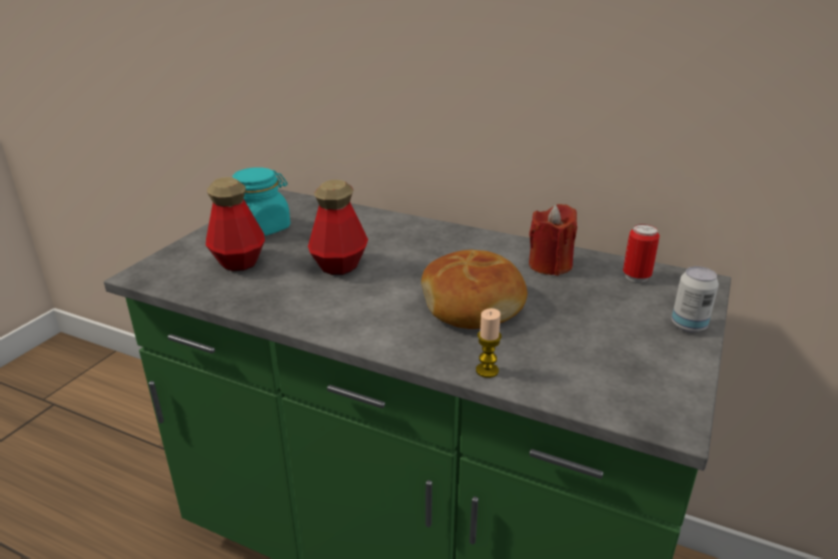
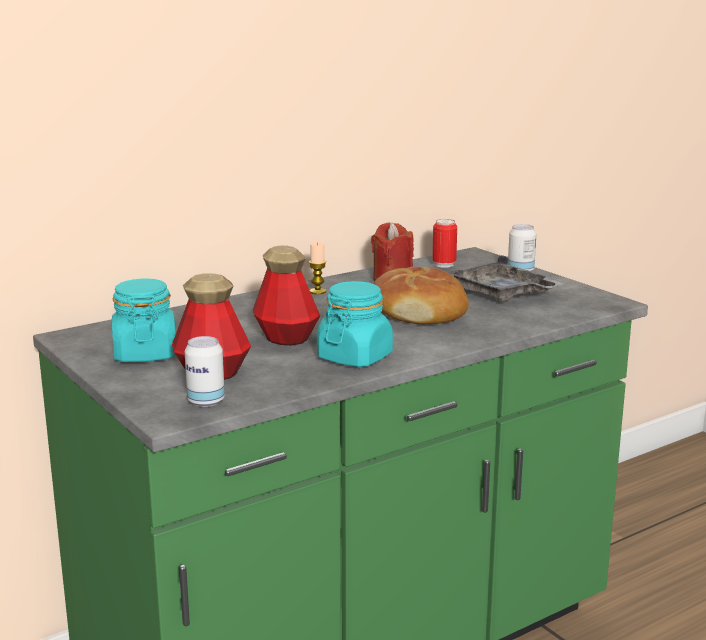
camera: 60 degrees left, 10 degrees down
(179, 277) = (206, 401): none -> can
(318, 307) = (355, 357): none -> turquoise jar
(487, 370) = (513, 327): candle -> candle (317, 291)
(588, 335) = (502, 294): none -> grey tray

